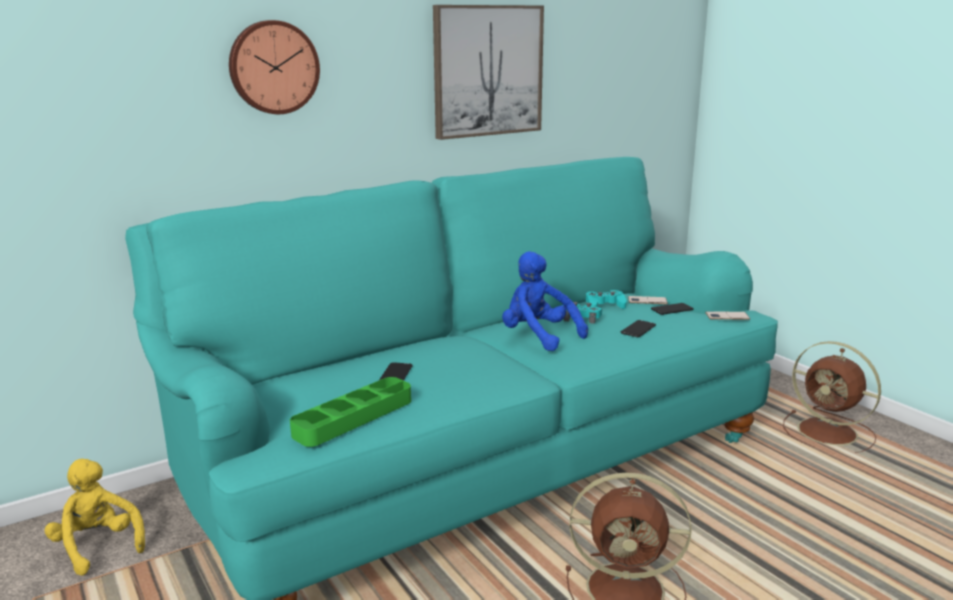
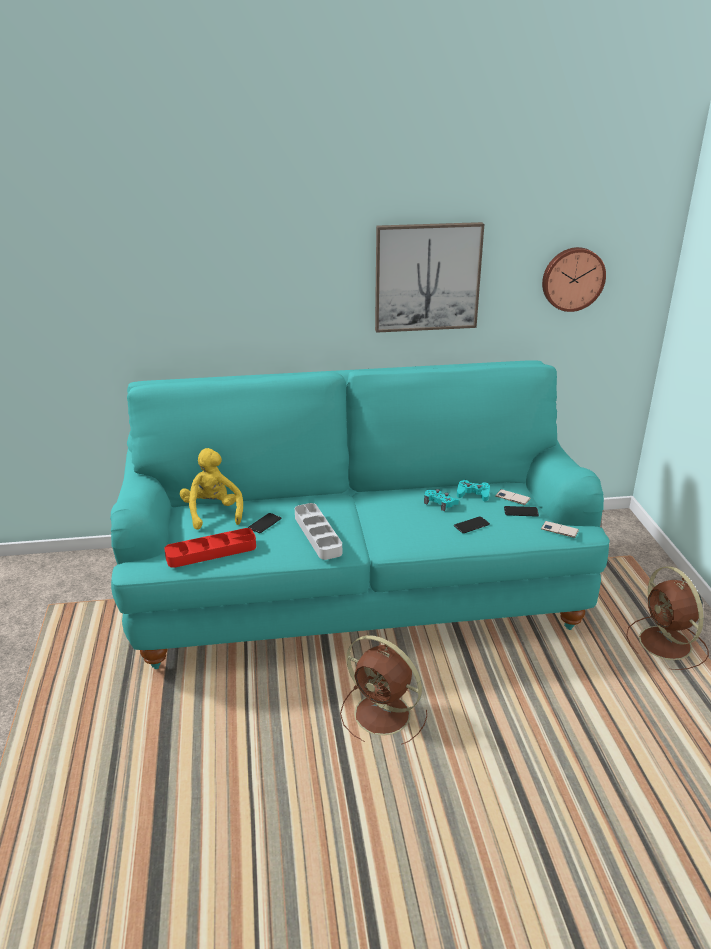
camera: 25 degrees right, 10 degrees up
(98, 546) = (96, 581): yellow plush toy -> yellow plush toy (213, 512)
(273, 67) = (239, 275): wall clock -> wall clock (572, 278)
(353, 417) = (211, 552): green tray -> red tray
(475, 372) = (317, 535): none -> grey tray
(538, 336) = (392, 513): blue plush toy -> none

